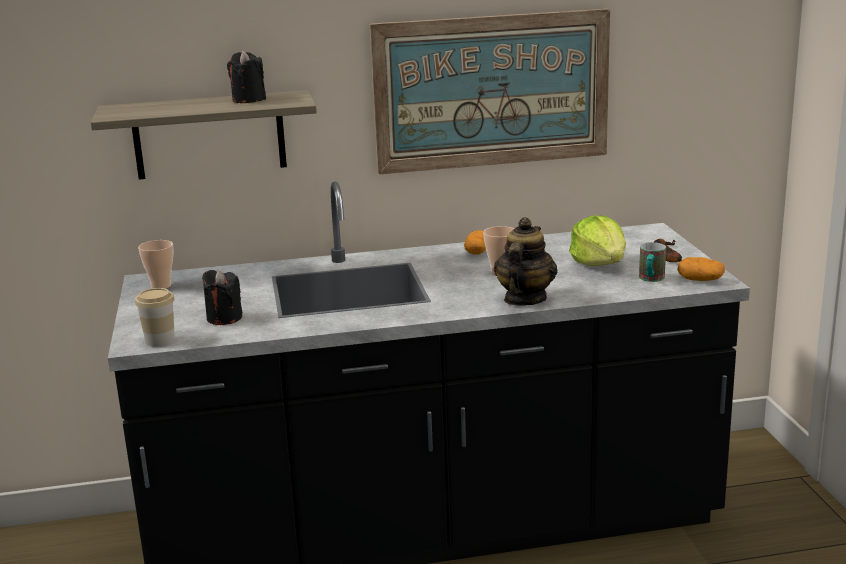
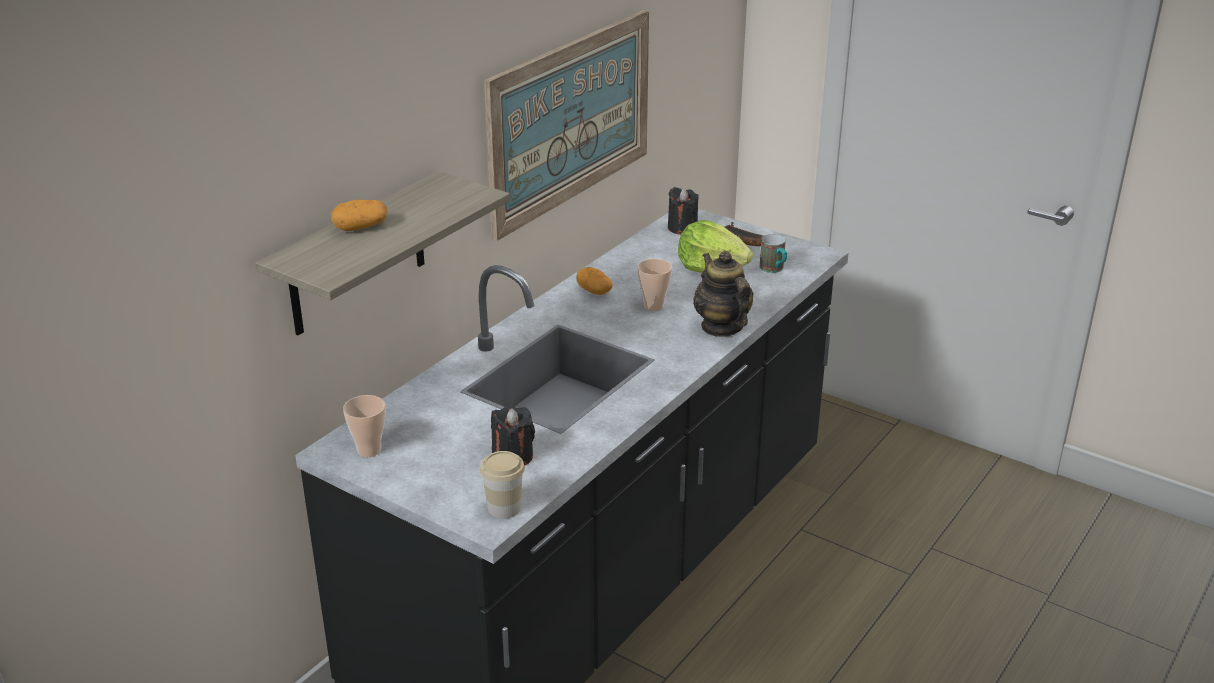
camera: 45 degrees left, 10 degrees up
(249, 100) = (418, 204): black candle -> black candle (682, 228)
(700, 280) = (807, 257): potato -> potato (360, 227)

